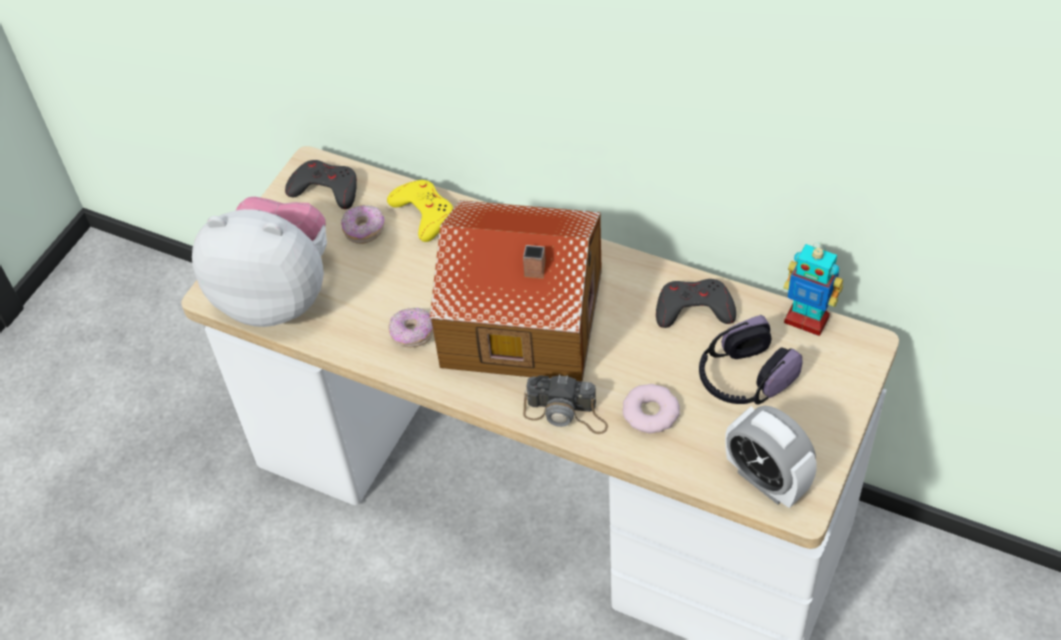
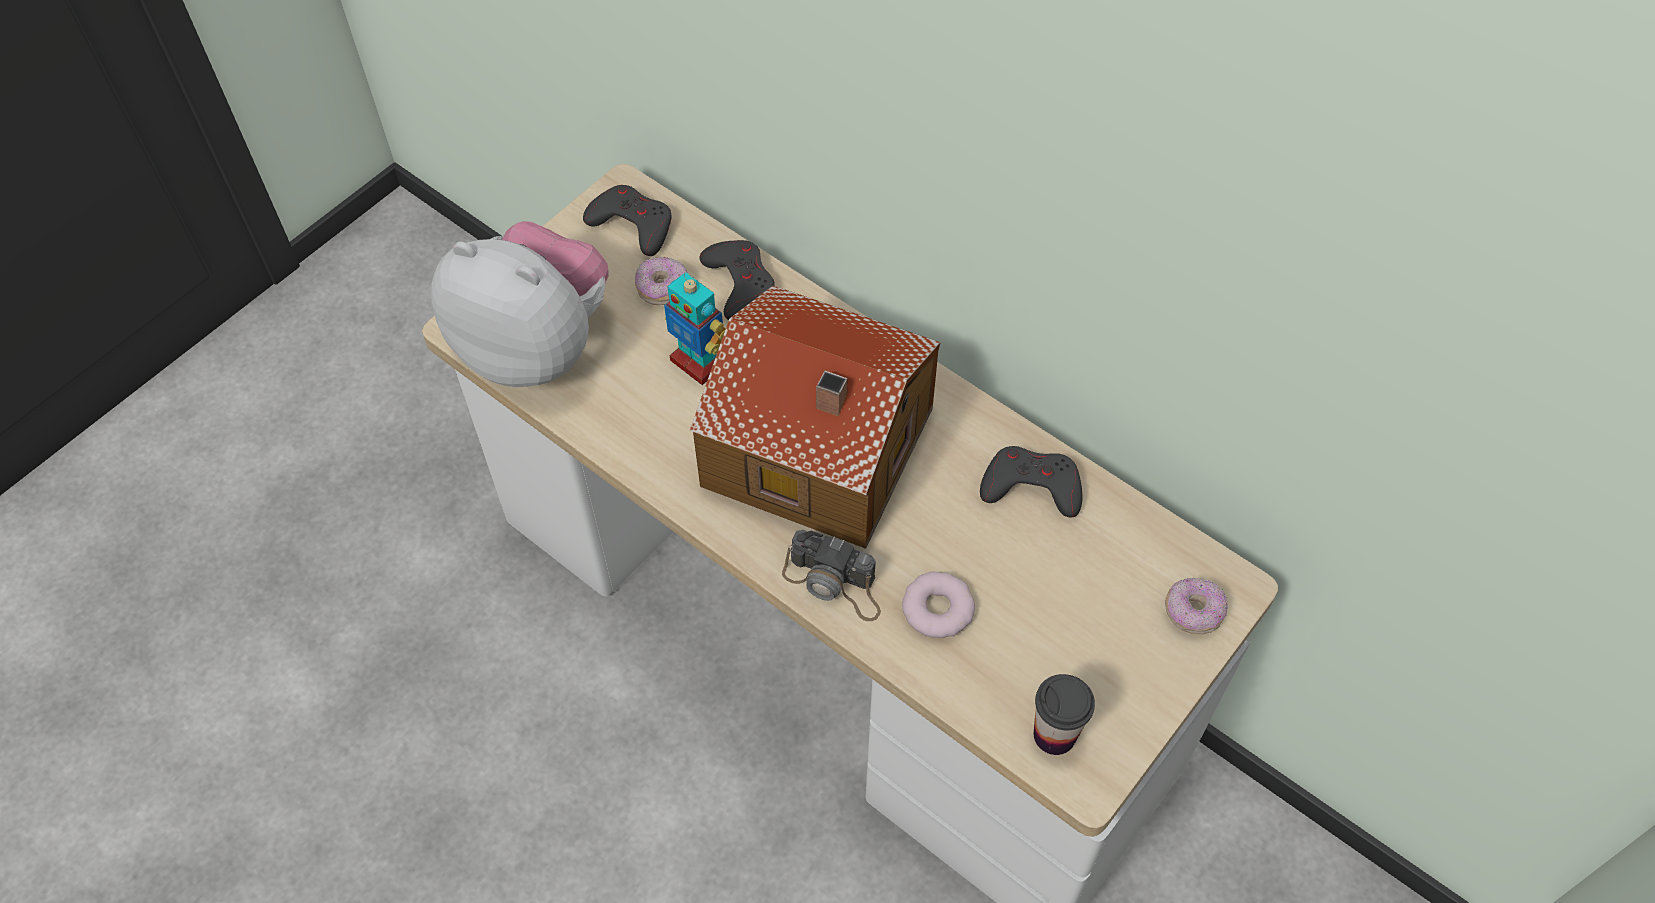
camera: 10 degrees right, 5 degrees up
(412, 334) = (680, 435): donut -> donut (1193, 612)
(423, 213) = (739, 283): yellow game controller -> grey game controller
(743, 378) = (1066, 593): headphones -> none
(766, 480) = (1054, 735): alarm clock -> cup
(807, 319) = (1168, 535): toy robot -> toy robot (698, 363)

